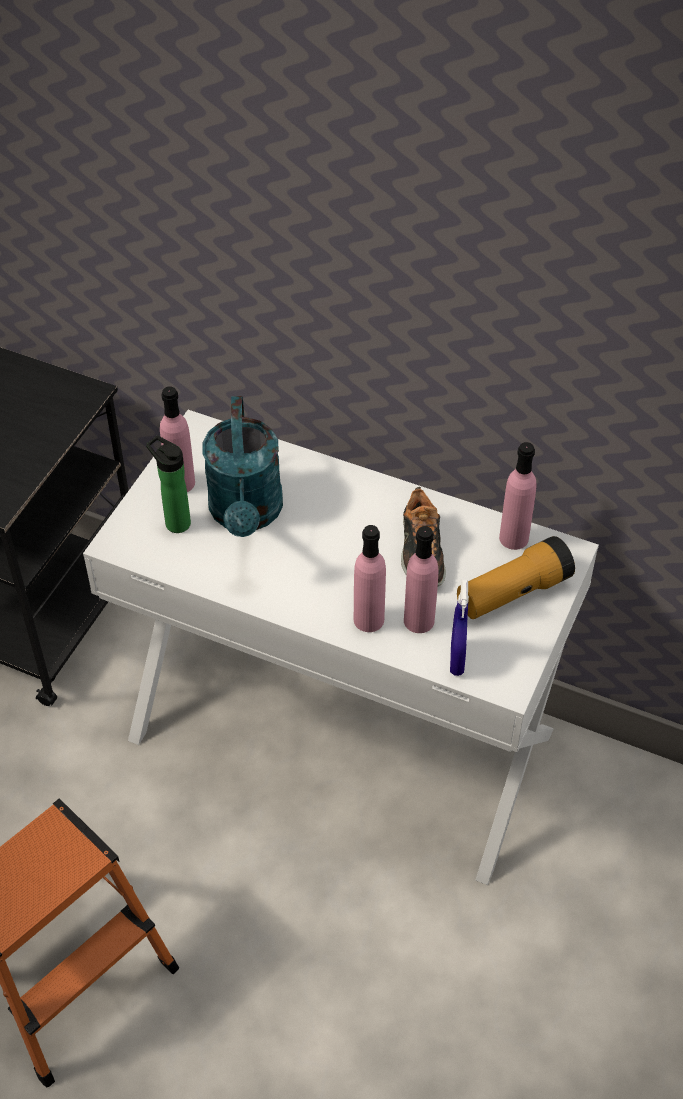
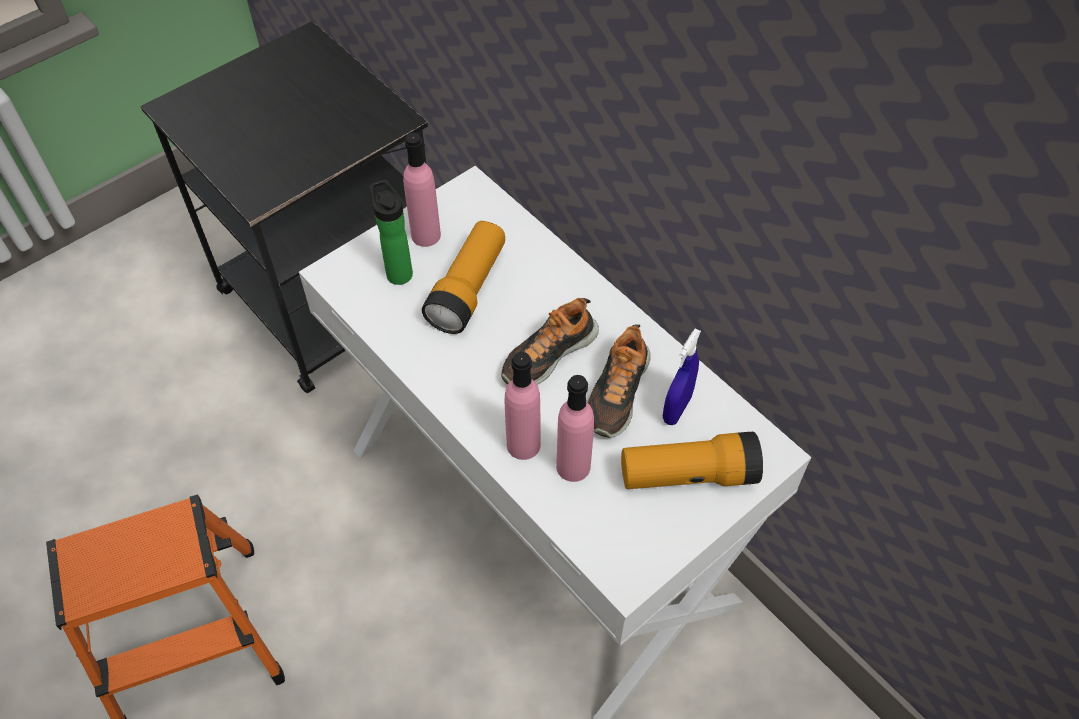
camera: 25 degrees right, 5 degrees up
(246, 515) = (468, 289): turquoise watering can -> flashlight
(347, 542) = (548, 354): none -> shoe
(457, 659) = (588, 525): blue spray bottle -> blue spray bottle (677, 409)
(513, 538) = (722, 415): pink bottle -> none

